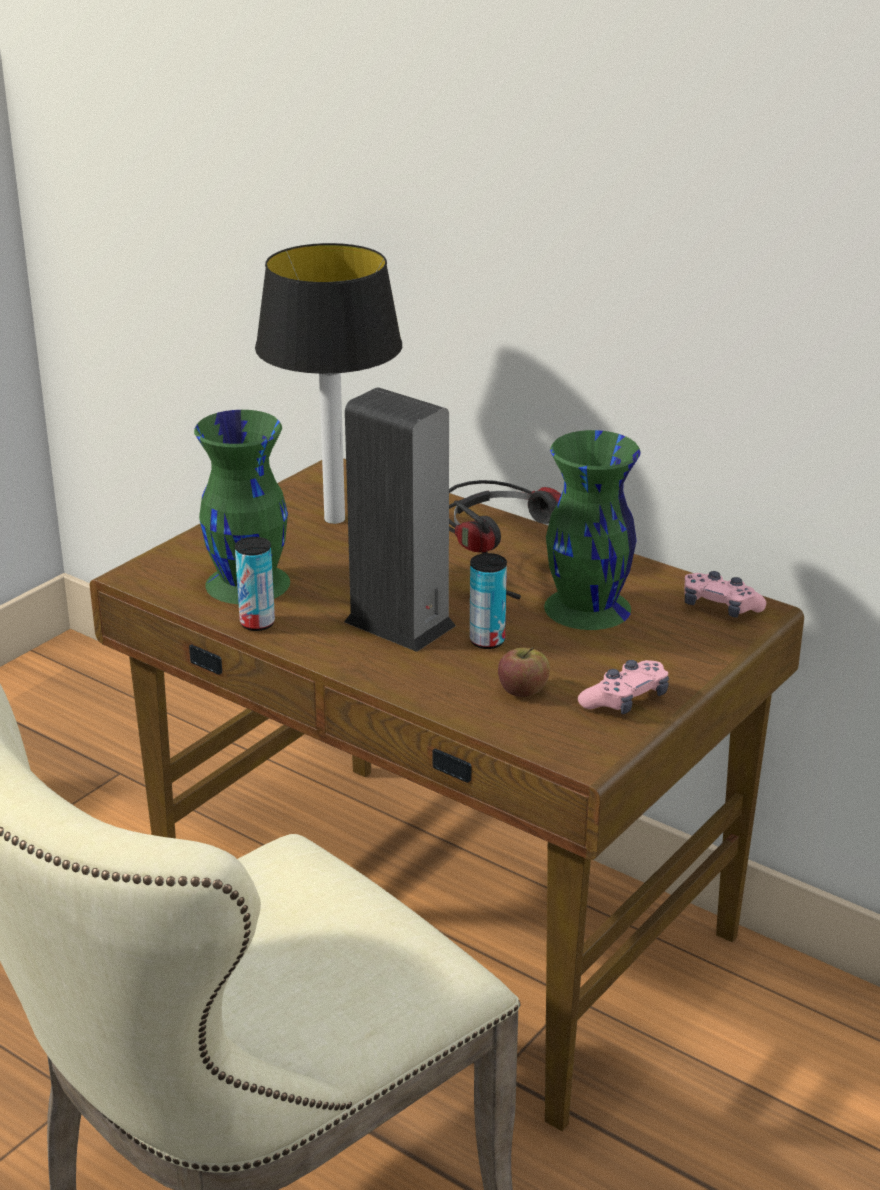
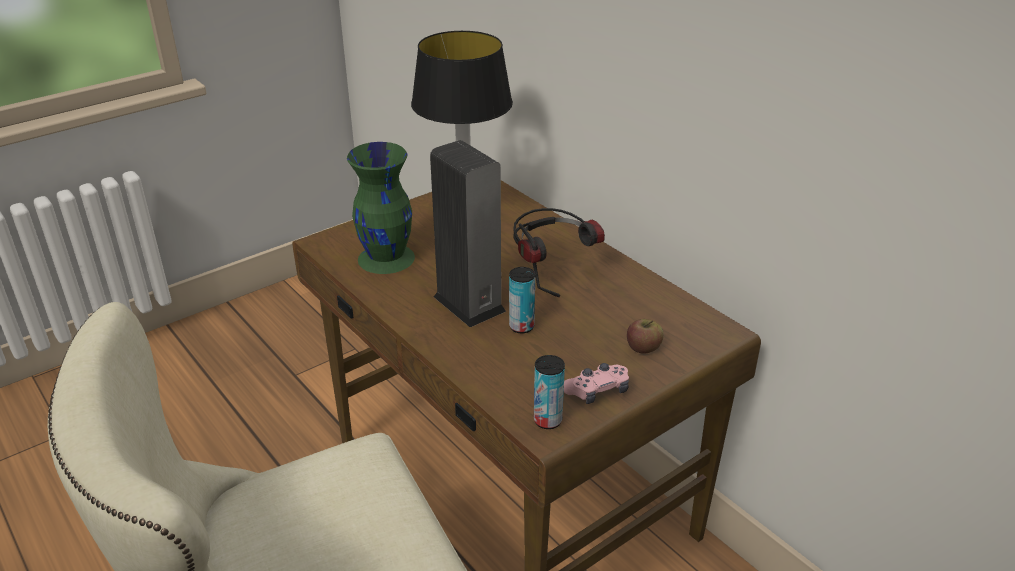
camera: 15 degrees right, 5 degrees up
(257, 623) = (377, 289): can -> can (547, 420)
(523, 690) = (528, 370): apple -> apple (643, 347)
(587, 608) = (602, 312): green vase -> none
(720, 607) = (699, 325): pink game controller -> none

